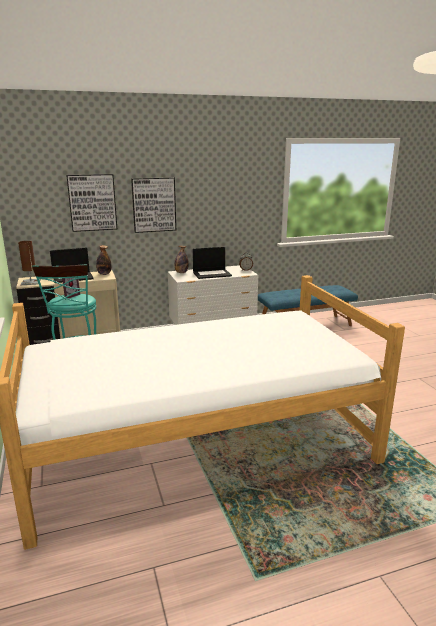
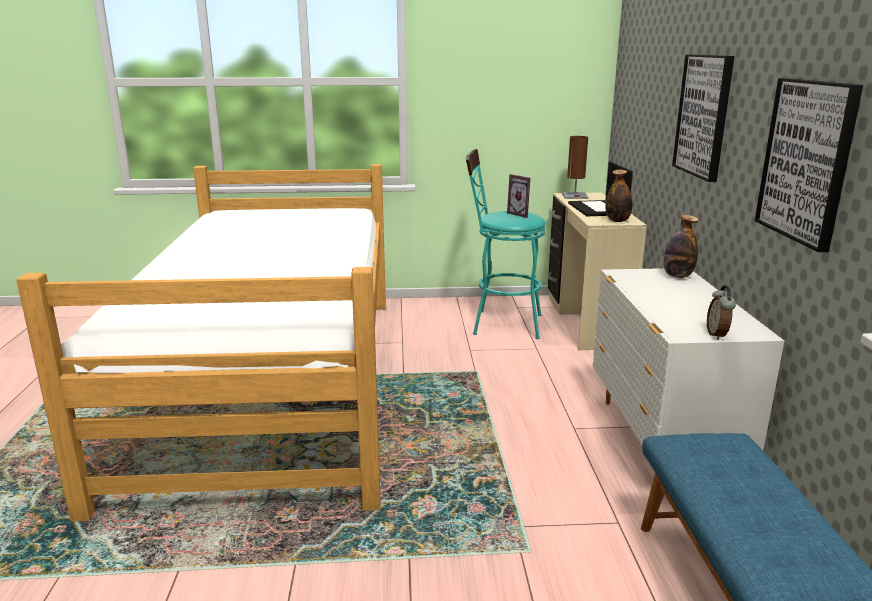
camera: 105 degrees right, 0 degrees up
(92, 202) = (658, 96): picture -> picture (807, 161)
(212, 274) = (668, 298): laptop -> none

